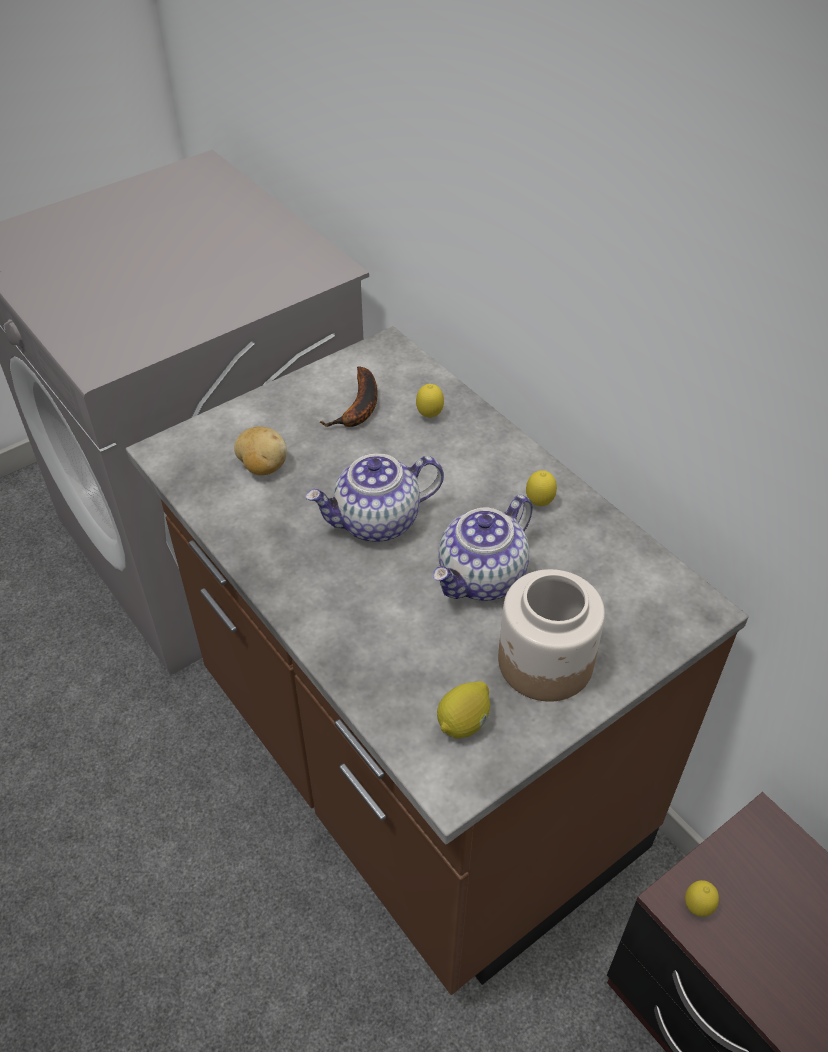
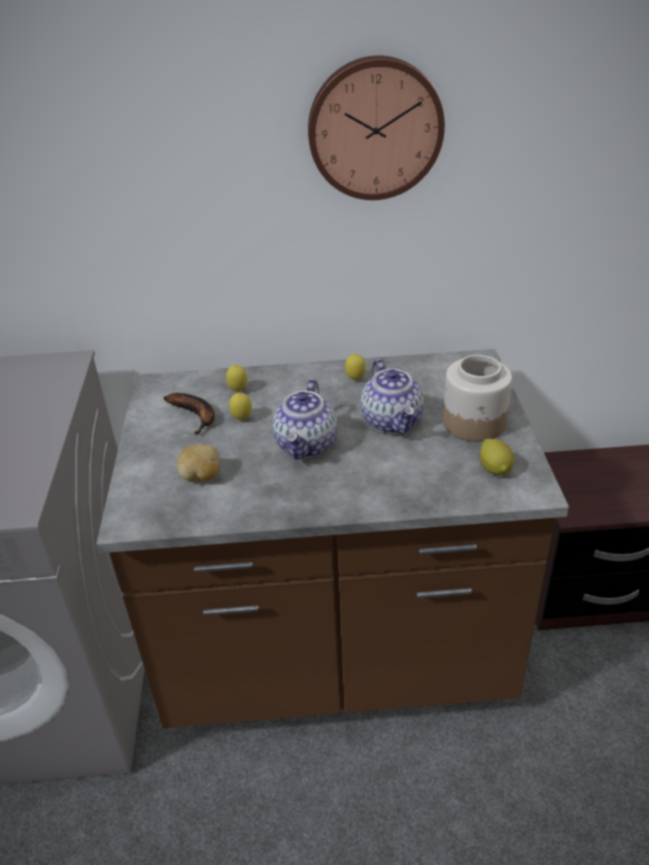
camera: 55 degrees left, 10 degrees down
(684, 195) = (374, 128): none -> wall clock
(697, 907) = (580, 509): lemon -> lemon (242, 419)

